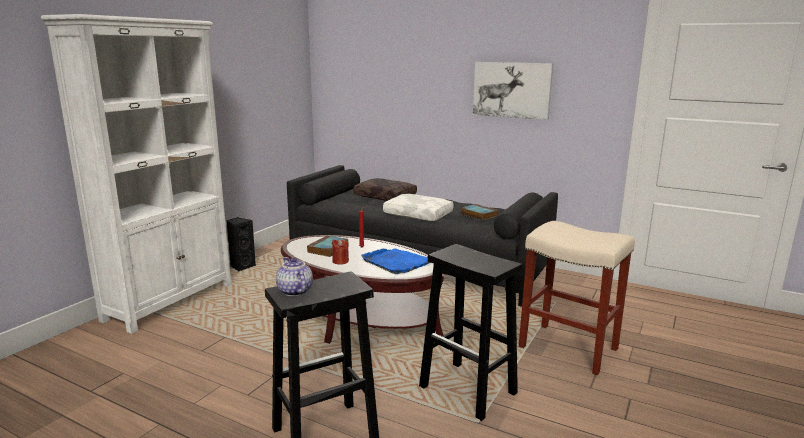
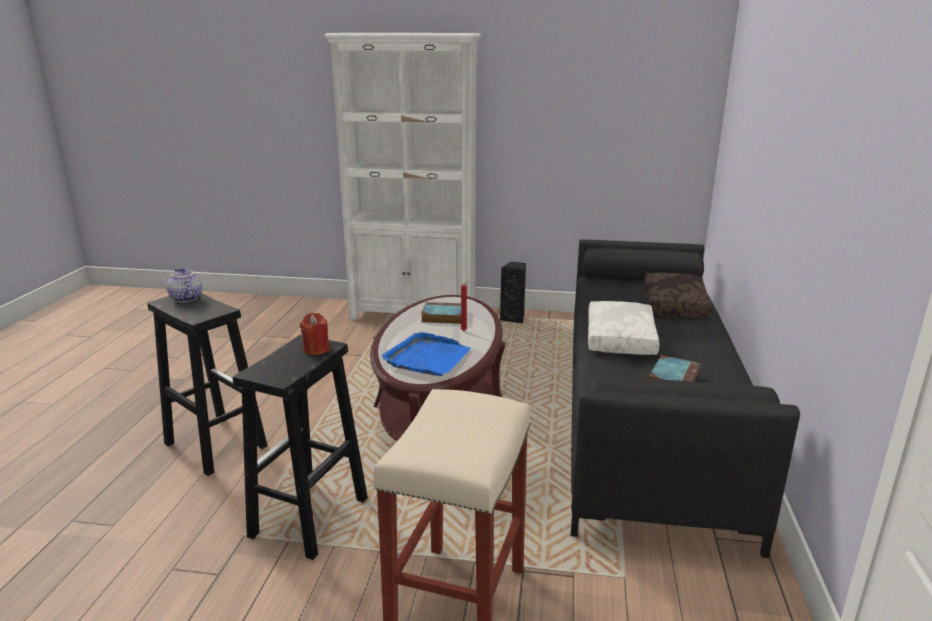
camera: 70 degrees right, 5 degrees up
(294, 291) = (185, 298): teapot -> teapot turned 75 degrees counterclockwise
(340, 261) = (411, 329): red candle -> red candle (316, 349)
(512, 90) = (824, 173): picture -> none

